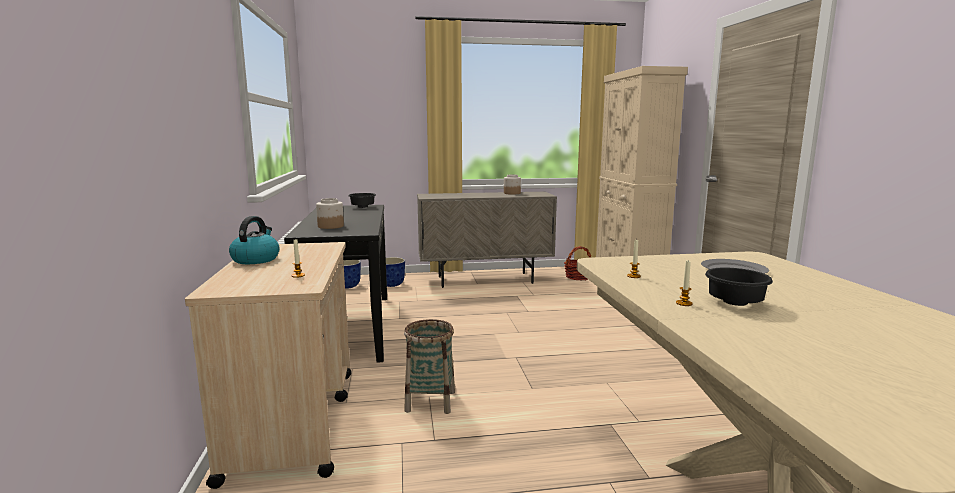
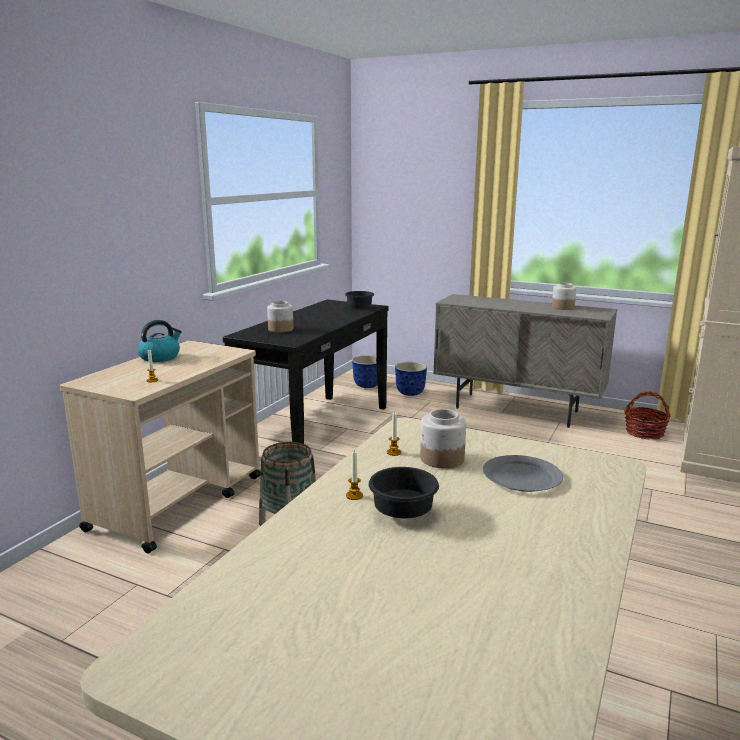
camera: 35 degrees right, 5 degrees up
(669, 272) = (441, 459): none -> jar

